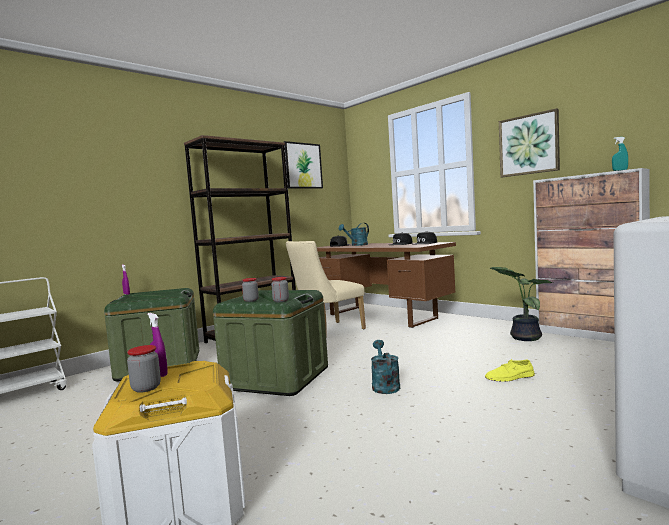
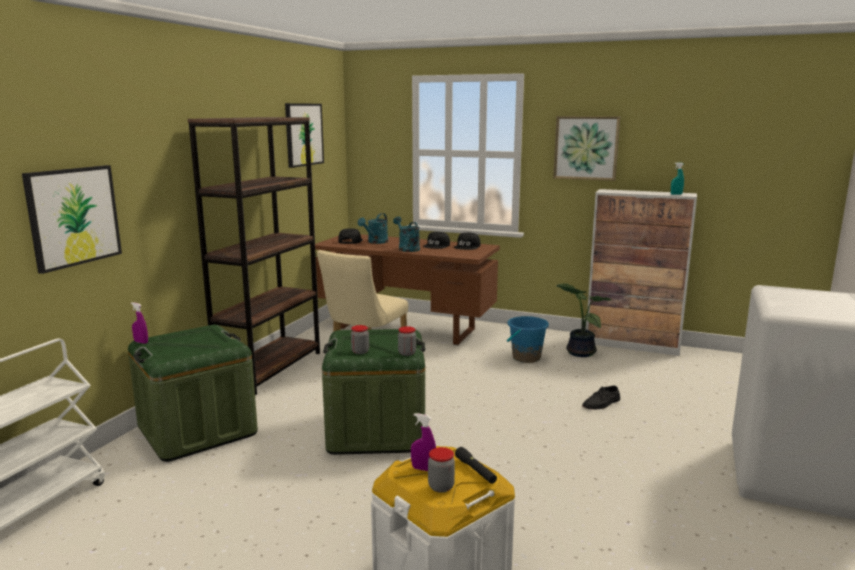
camera: 25 degrees left, 10 degrees up
(79, 200) = (73, 216): none -> picture
(199, 380) = (475, 470): none -> black flashlight
(384, 385) = (500, 427): turquoise watering can -> turquoise watering can (407, 248)
(465, 338) = (526, 357): none -> blue bucket
(510, 377) = (601, 403): yellow shoe -> black shoe

